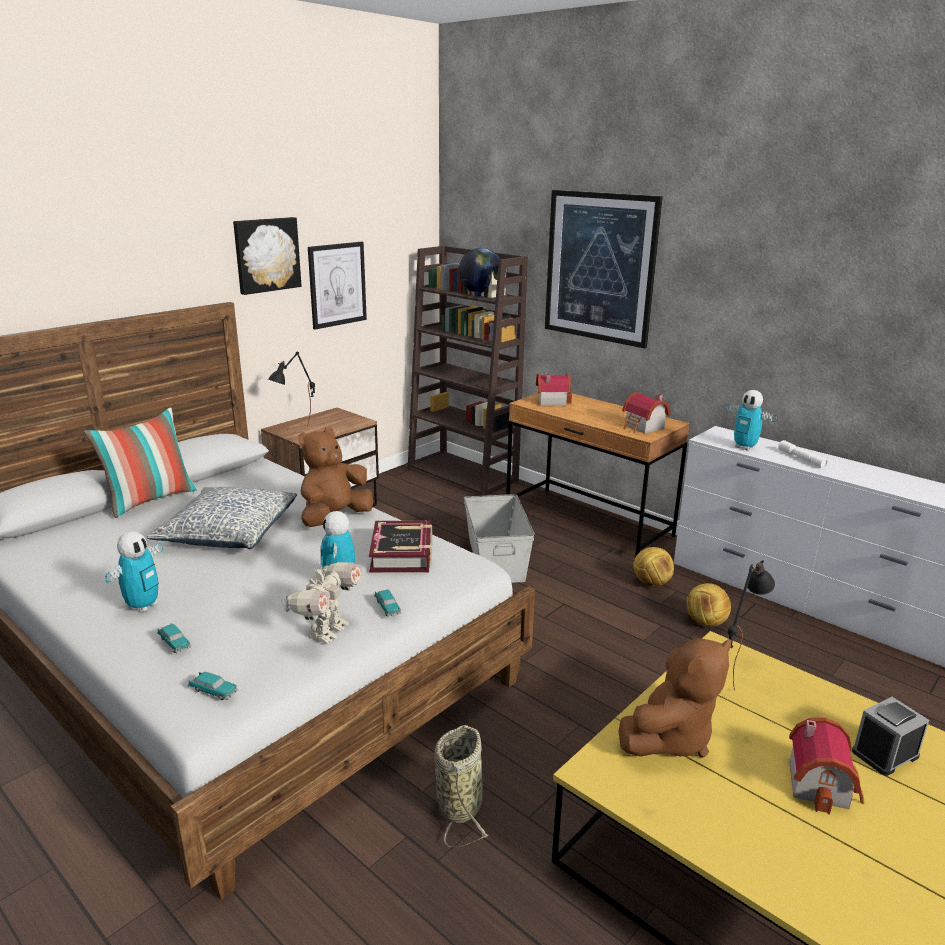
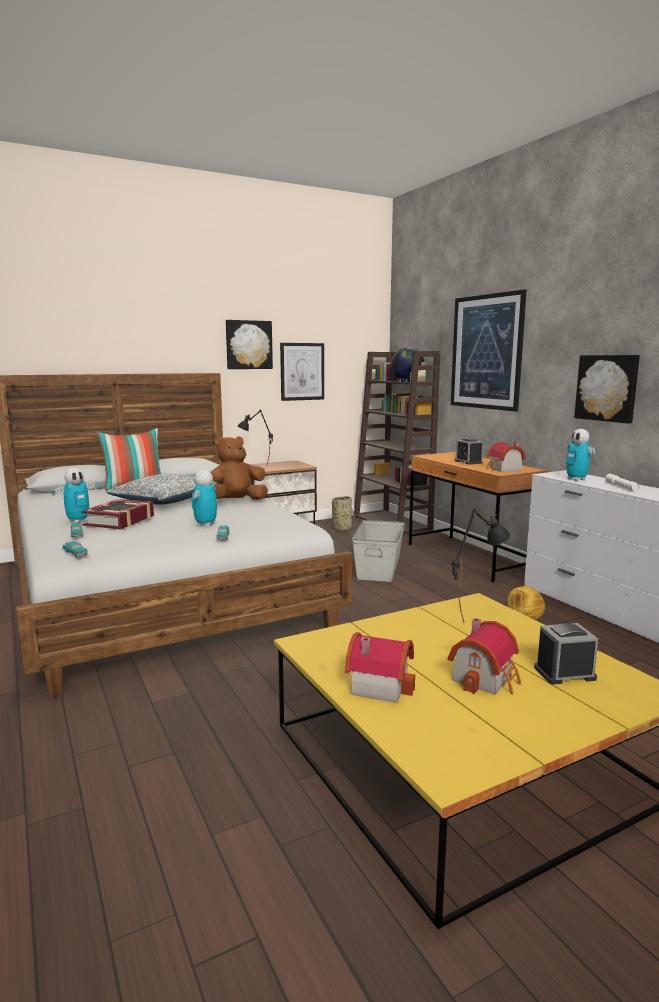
camera: 20 degrees right, 10 degrees down
(326, 632) = (171, 541): toy robot -> none
(402, 554) = (261, 518): book -> book (120, 521)
(460, 803) = (241, 684): basket -> basket (342, 529)
(550, 401) = (444, 456): toy house -> toy house (379, 684)
(589, 413) = (468, 462): none -> alarm clock
(651, 583) = (495, 594): football -> none
(670, 737) = (382, 636): brown plush toy -> none
(773, 335) = (607, 388): none -> picture

